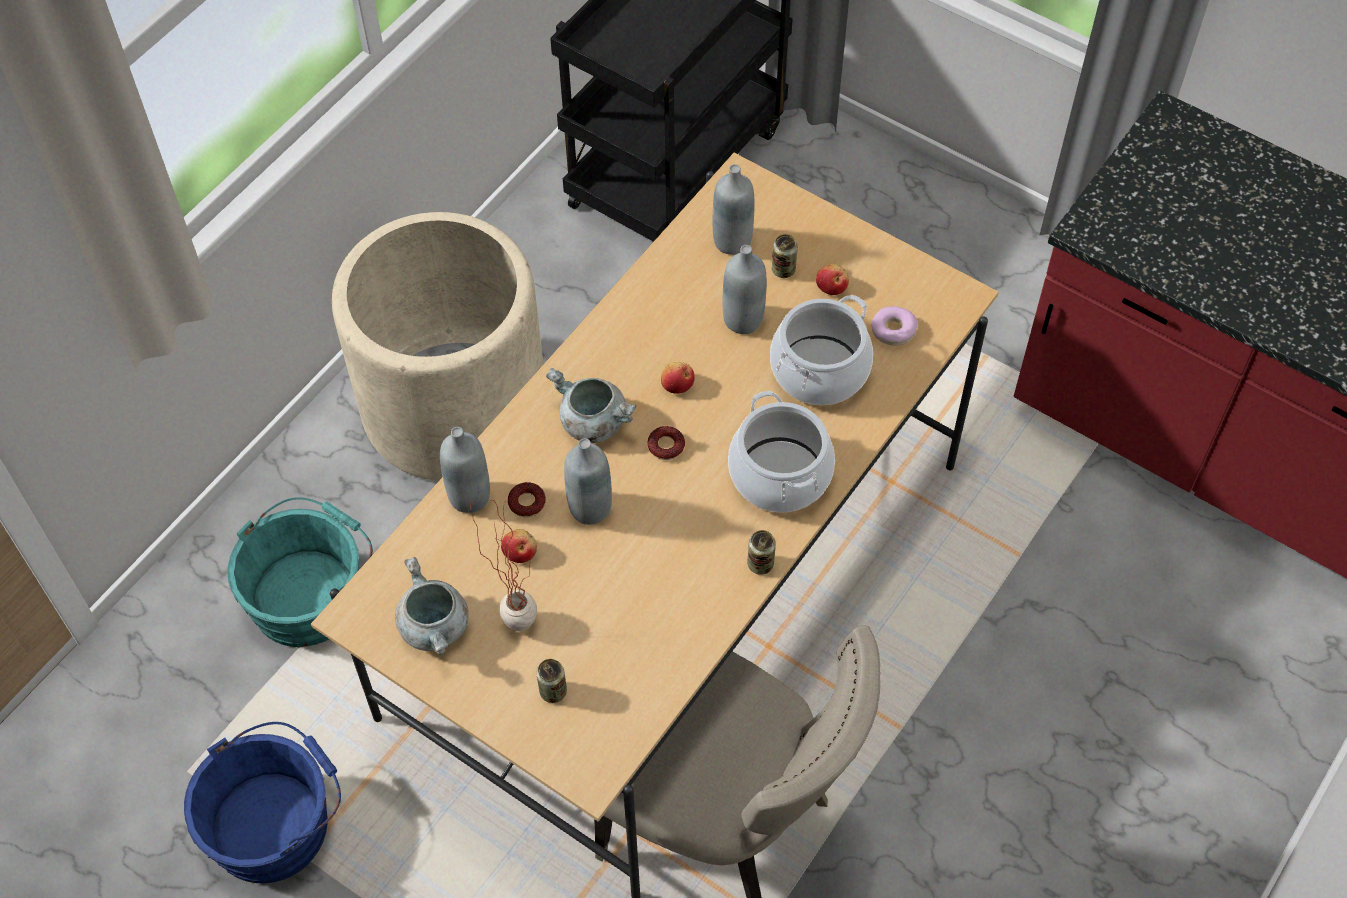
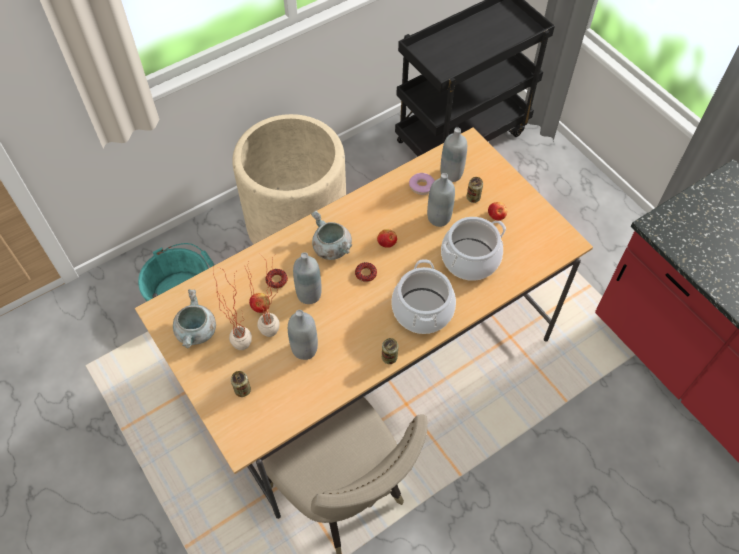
camera: 20 degrees right, 0 degrees up
(276, 822) = (115, 407): blue bucket -> none
(469, 496) = (248, 267): grey bottle -> grey bottle (304, 349)
(563, 580) = (276, 329): none -> potted plant
(893, 330) = (522, 250): donut -> donut (421, 186)

